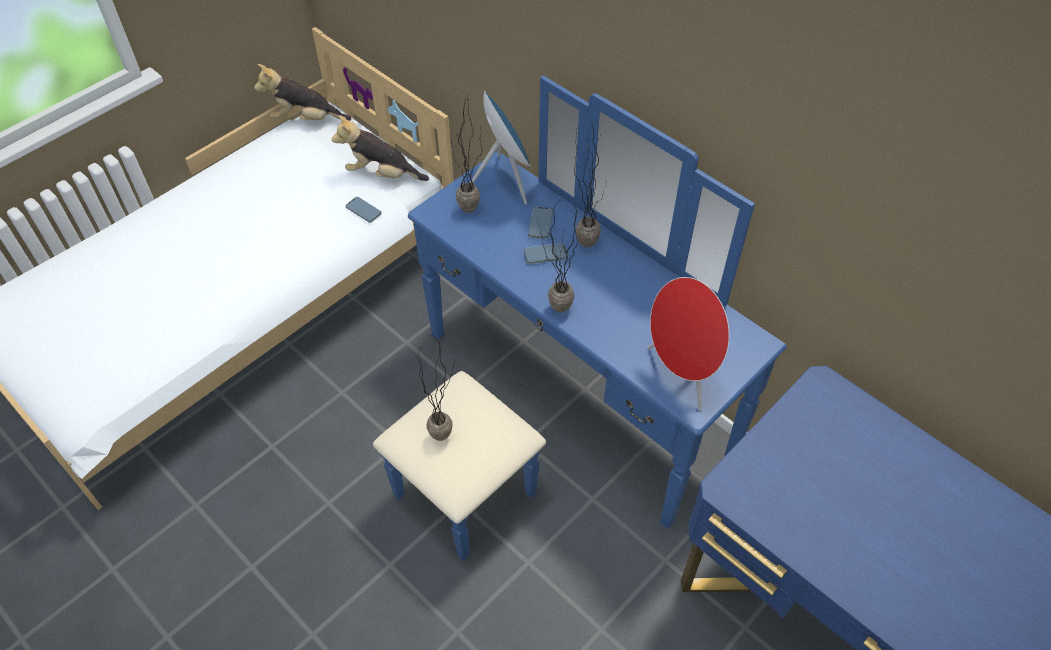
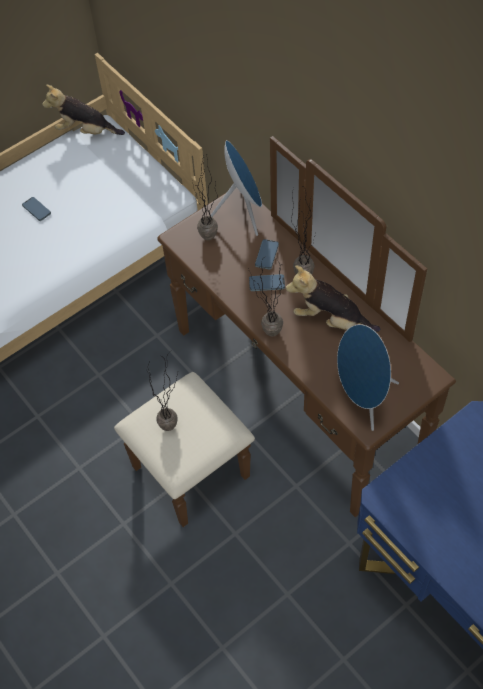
camera: 10 degrees right, 5 degrees up
(363, 211) = (126, 222): phone -> phone (37, 210)
(382, 174) = (146, 188): plush toy -> plush toy (330, 319)
(553, 416) = (273, 411): blue dresser -> brown dresser
(681, 374) = (362, 398): red speaker -> blue speaker

